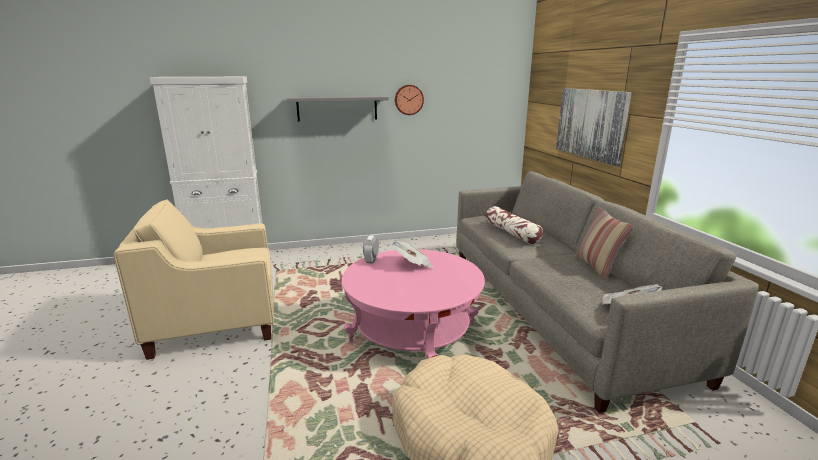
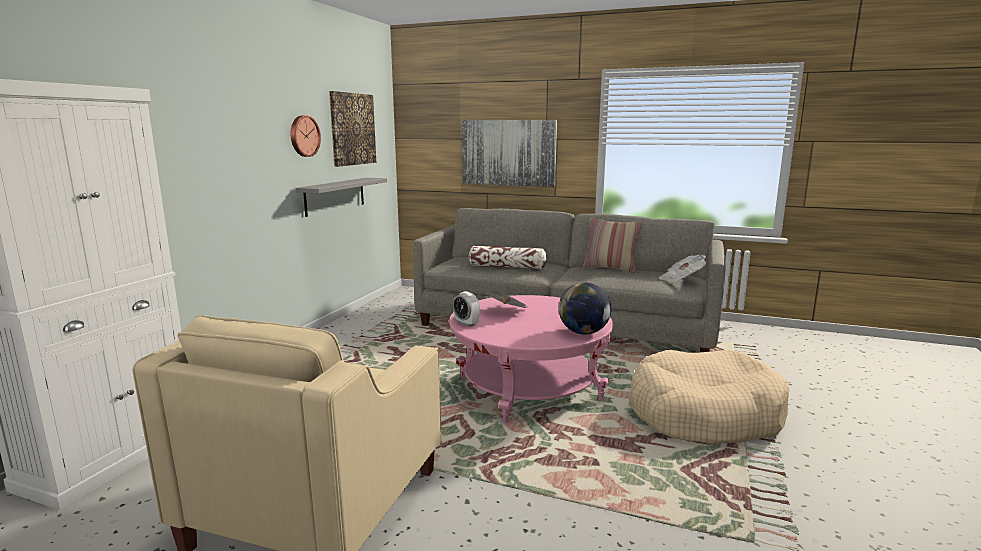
camera: 55 degrees left, 5 degrees down
(337, 108) = (229, 149): grey shelf -> grey shelf (335, 196)
(405, 301) = (583, 332): none -> globe
(467, 94) = (352, 129): none -> picture

